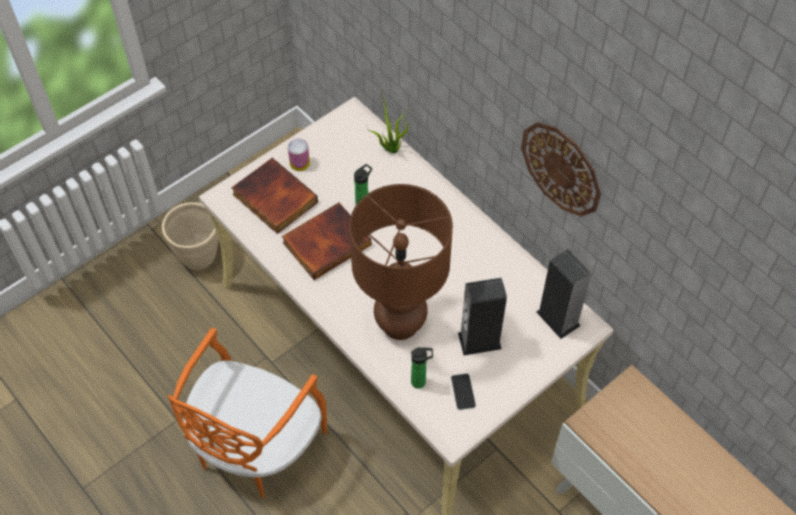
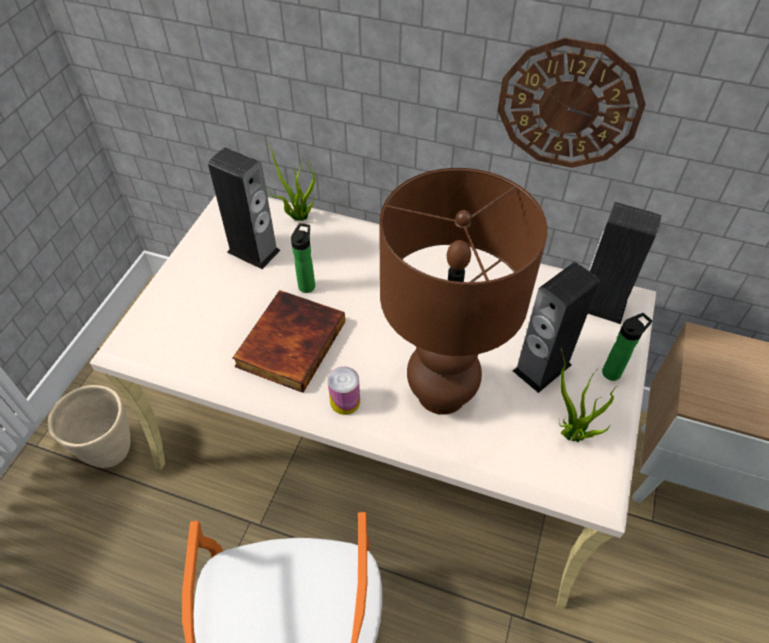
camera: 30 degrees left, 5 degrees down
(273, 199) = (192, 323): book -> none
(299, 163) = (201, 272): can -> can (345, 401)
(343, 163) = (253, 251): none -> speaker
(420, 382) = (516, 449): bottle -> bottle (613, 371)
(463, 392) = (571, 435): phone -> potted plant

